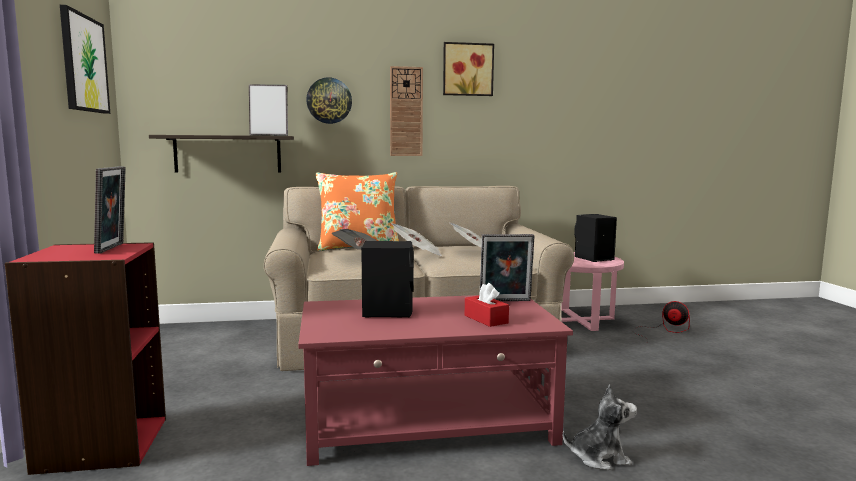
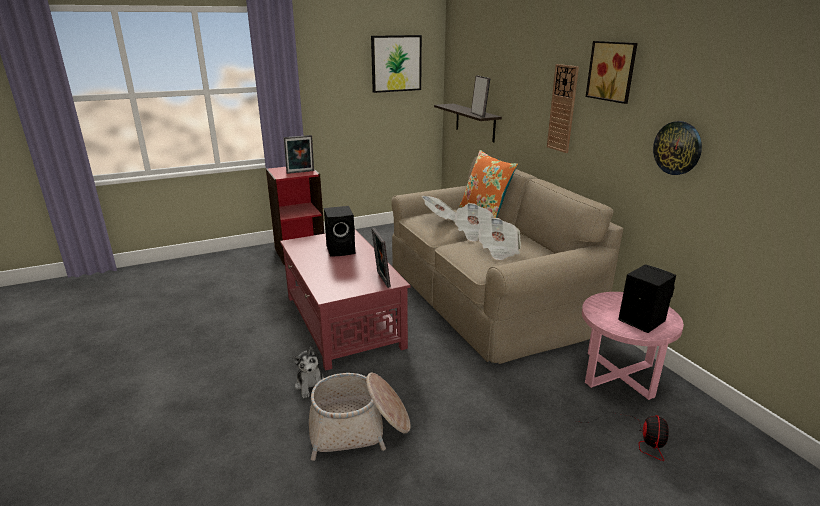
camera: 75 degrees right, 15 degrees up
(329, 100) = (521, 91): wall clock -> wall clock (677, 148)
(486, 319) = (334, 277): red tissue box -> none
(685, 432) = (359, 428): none -> basket

